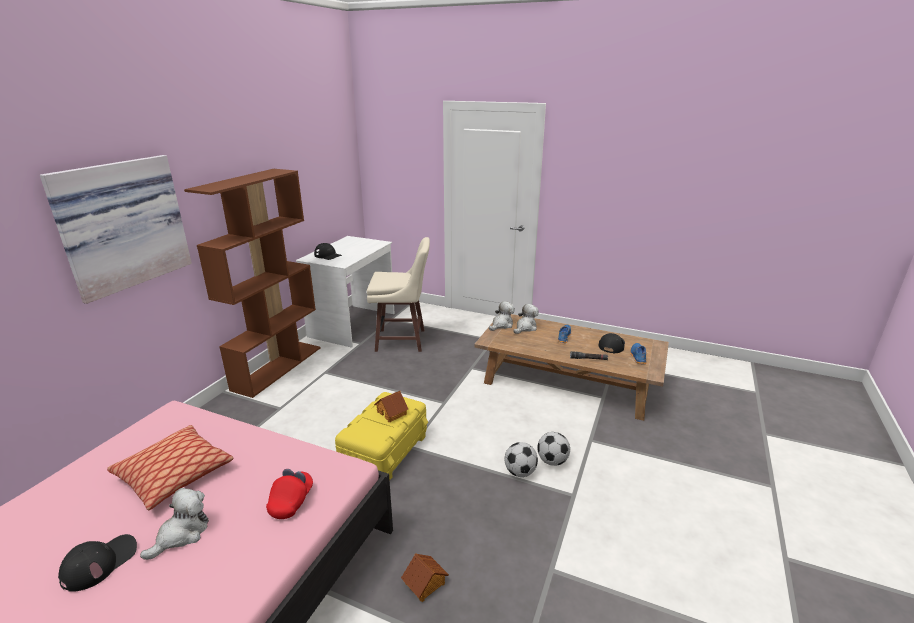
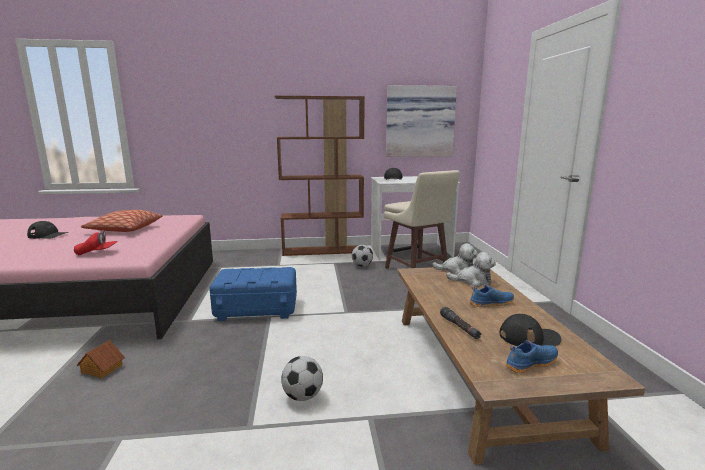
camera: 60 degrees right, 10 degrees down
(121, 224) = (231, 110): picture -> picture (419, 122)
(182, 534) = (69, 242): plush toy -> none
(384, 450) = (257, 308): yellow storage box -> blue storage box
(392, 412) = (263, 275): toy house -> none
(520, 472) = (269, 379): football -> football (362, 265)

